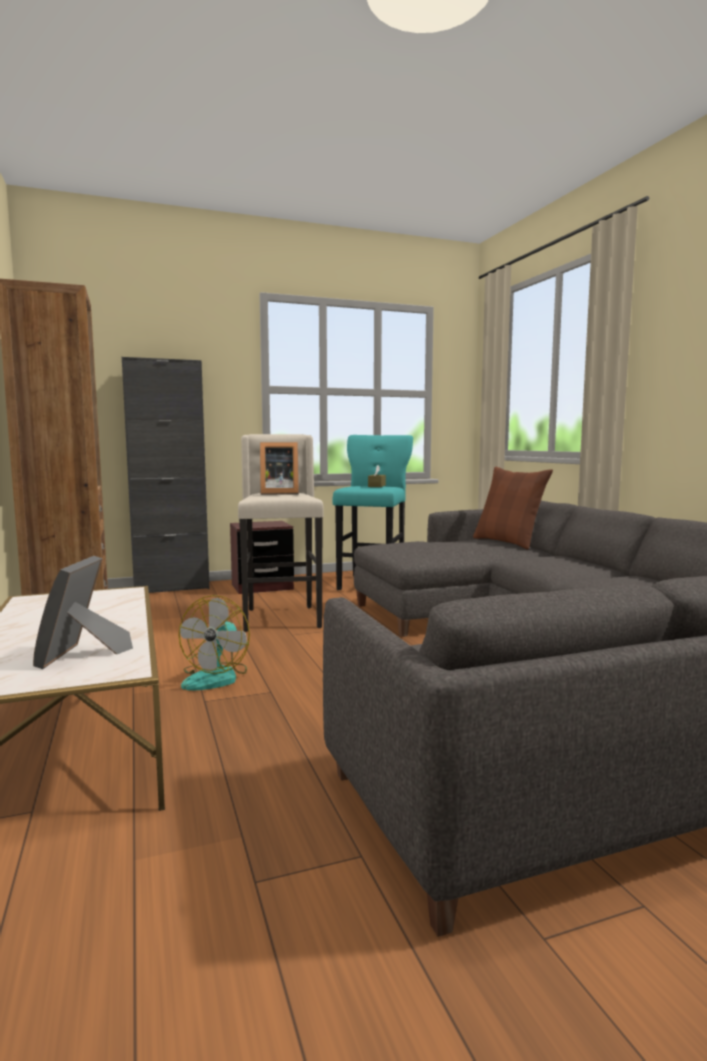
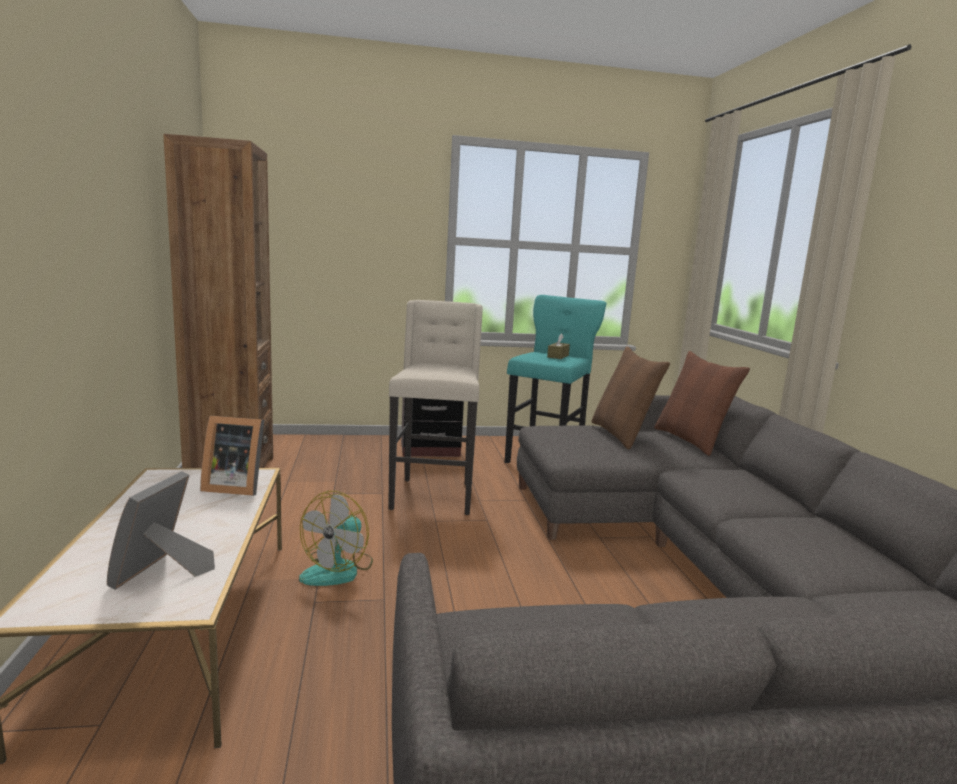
camera: 10 degrees right, 5 degrees up
(171, 588) = (341, 440): black cabinet -> none
(278, 493) = (437, 368): picture frame -> picture frame (234, 486)
(448, 543) = (621, 435): none -> brown pillow

